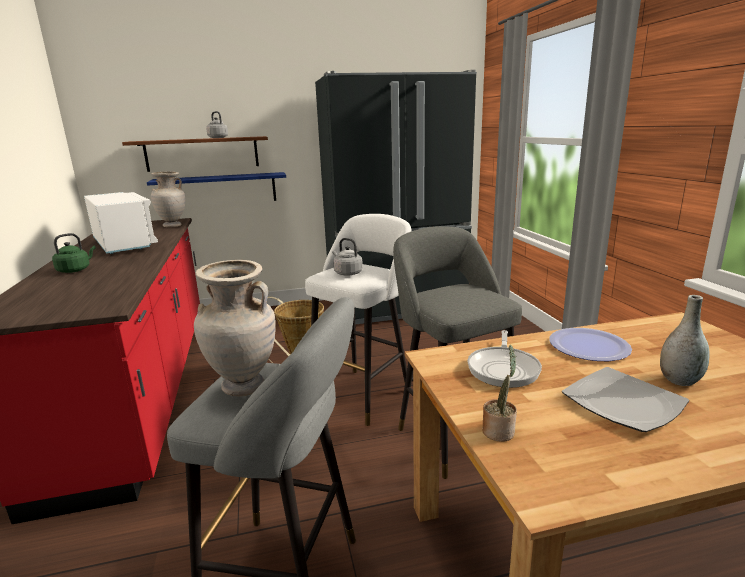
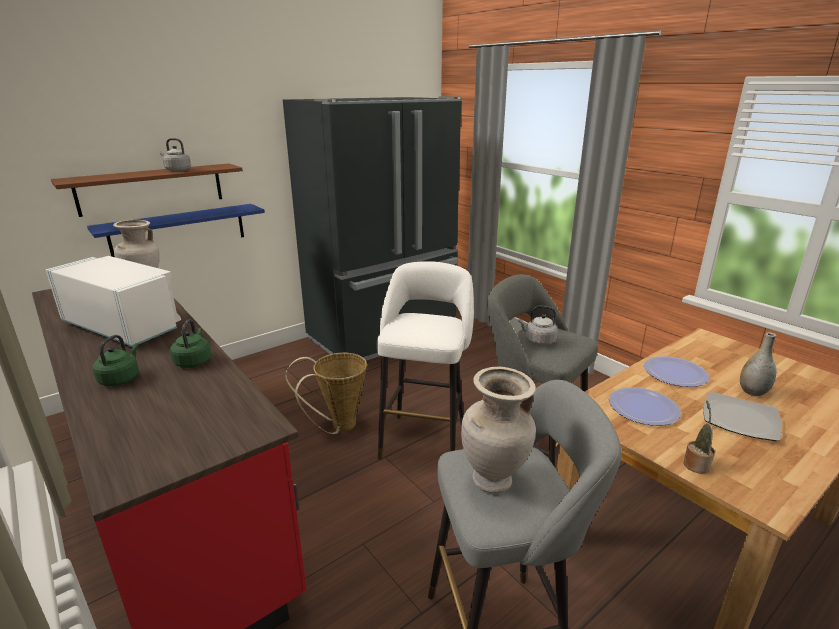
camera: 25 degrees left, 5 degrees up
(132, 266) = (193, 361): none -> green kettle
(347, 273) = (419, 328): grey kettle -> grey kettle (538, 341)
(503, 368) = (643, 407): frying pan -> plate

